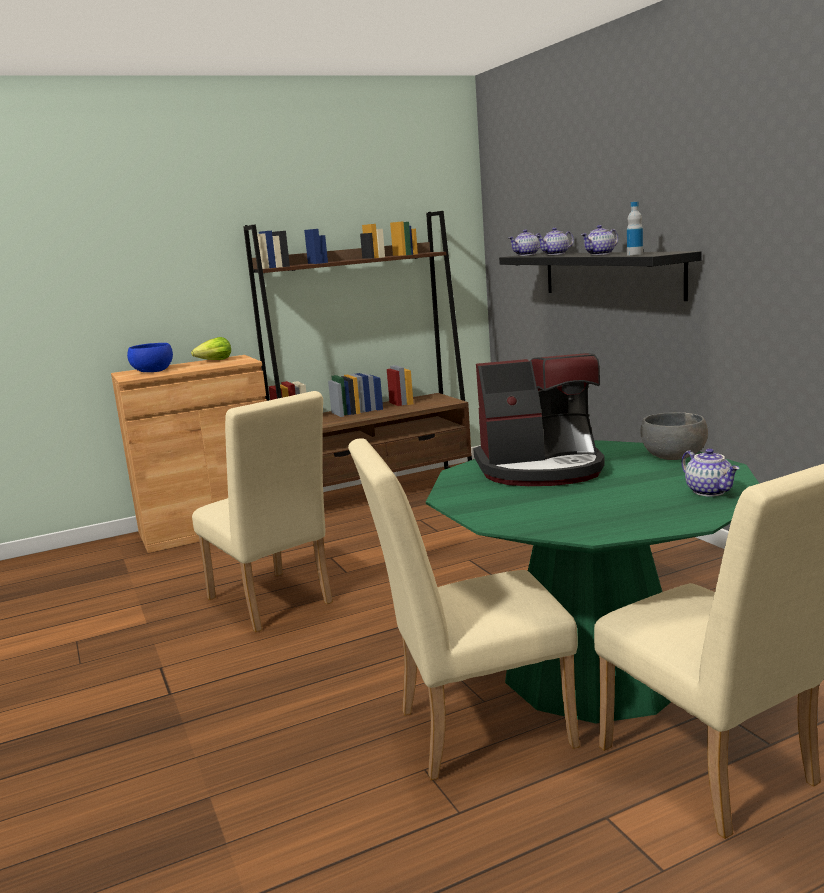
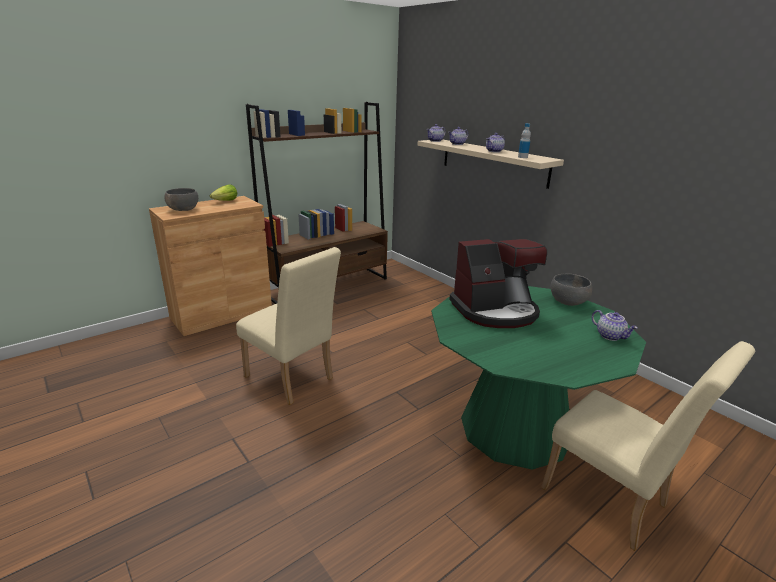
camera: 15 degrees left, 10 degrees up
(152, 371) = (183, 209): blue bowl -> grey bowl
(471, 730) = (461, 479): beige chair -> none
(610, 274) = (493, 162): black shelf -> beige shelf

